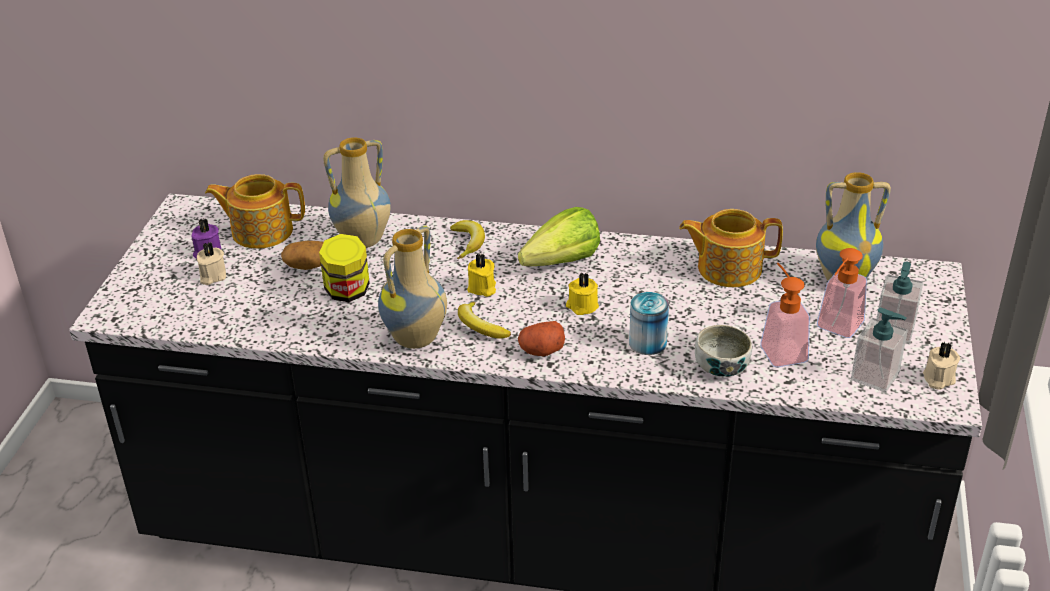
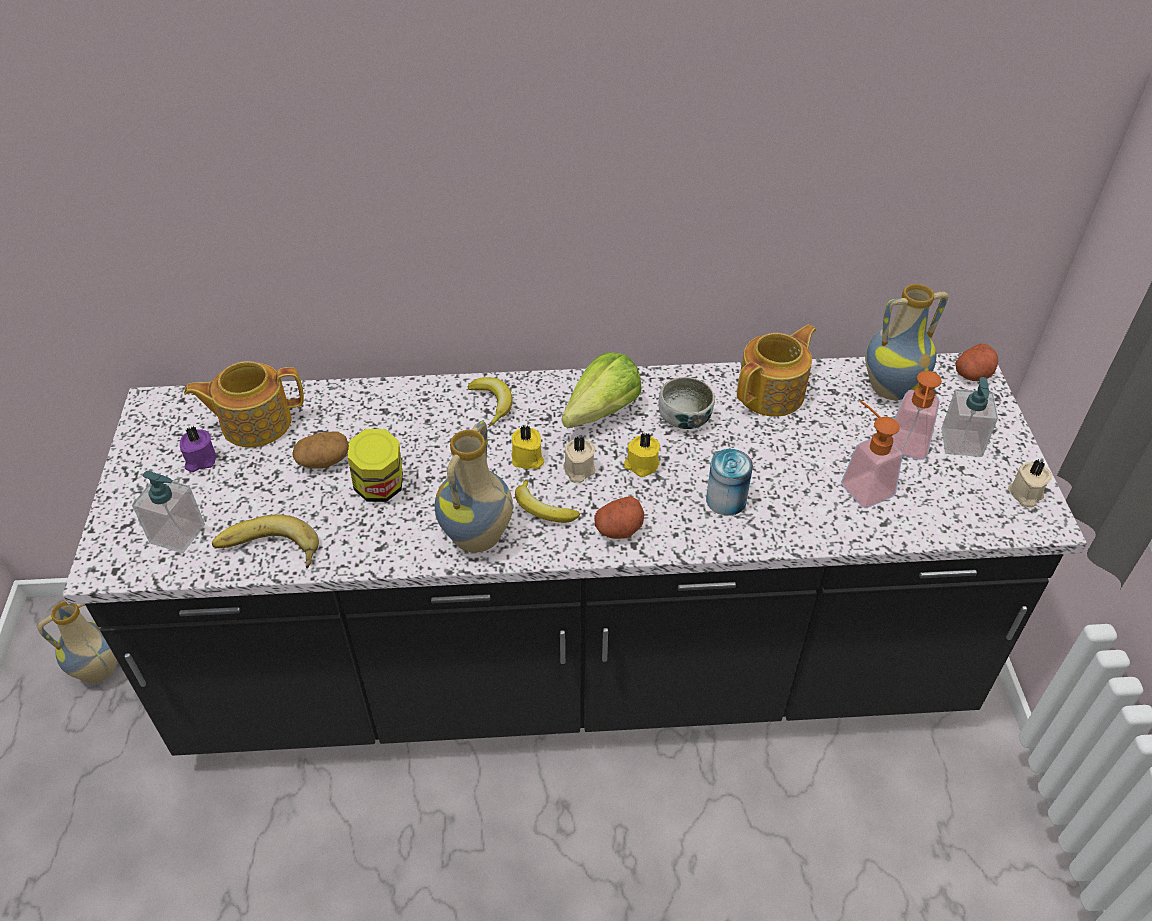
camera: 15 degrees left, 10 degrees up
(212, 276) = (216, 492): beige candle -> beige candle (578, 470)
(238, 323) = (267, 552): none -> banana
(363, 241) = (376, 419): vase -> vase (99, 671)
(721, 367) = (811, 517): bowl -> bowl (684, 417)
(727, 268) = (772, 393): teapot -> teapot turned 150 degrees clockwise
(875, 376) = (965, 502): soap dispenser -> soap dispenser (178, 534)
(932, 278) = (973, 374): none -> potato

